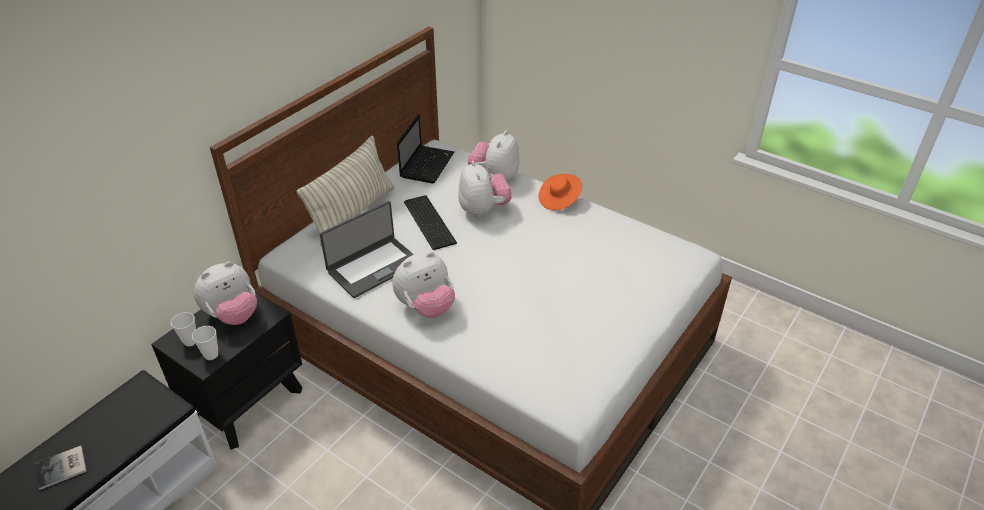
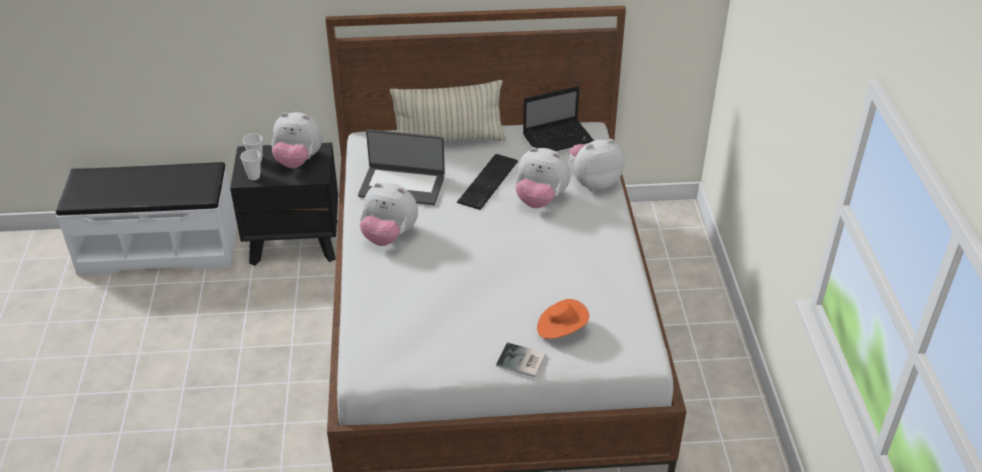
camera: 50 degrees right, 0 degrees up
(63, 468) = (121, 187): book -> book (521, 361)
(483, 210) = (540, 200): plush toy -> plush toy turned 75 degrees clockwise
(559, 200) = (611, 234): orange hat -> orange hat (561, 329)

